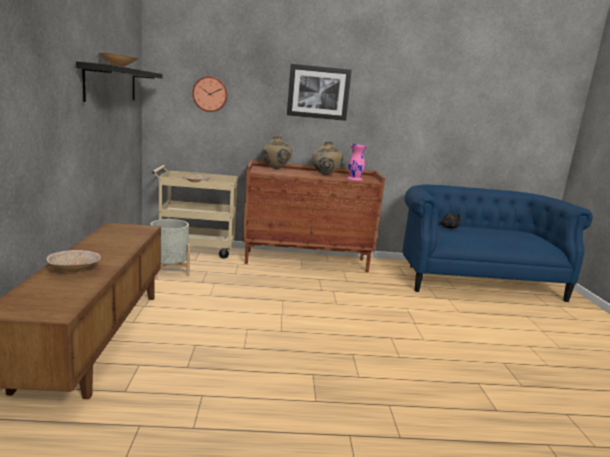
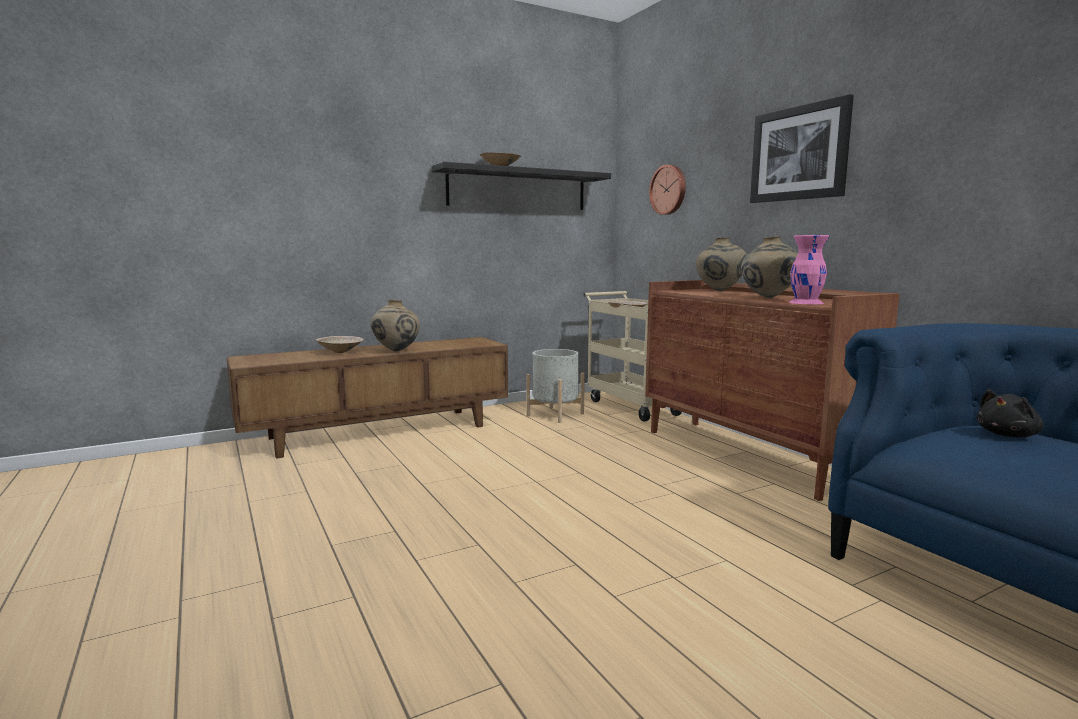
camera: 65 degrees right, 5 degrees down
(115, 254) = (396, 351): none -> beige vase

